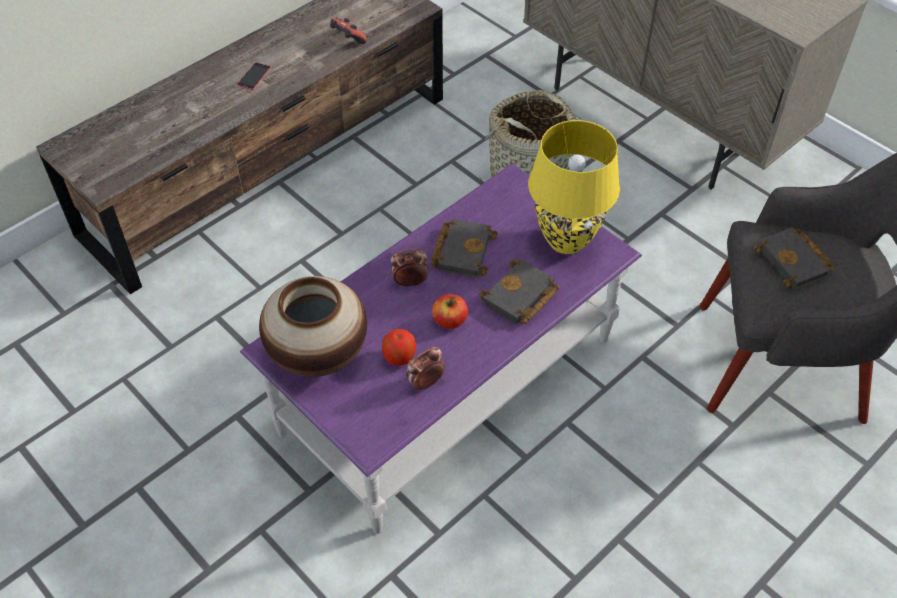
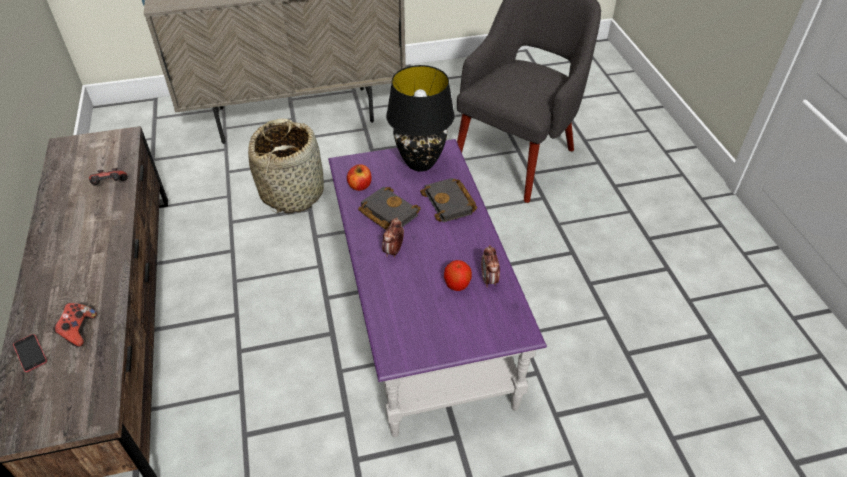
camera: 60 degrees left, 5 degrees down
(177, 123) = (78, 330): none -> game controller
(254, 76) = (83, 257): phone -> phone (30, 353)
(318, 355) = (422, 330): vase -> none
(450, 321) = (444, 245): apple -> apple (360, 186)
(566, 242) = (421, 163): yellow table lamp -> black table lamp
(795, 262) = (512, 86): black book -> none

